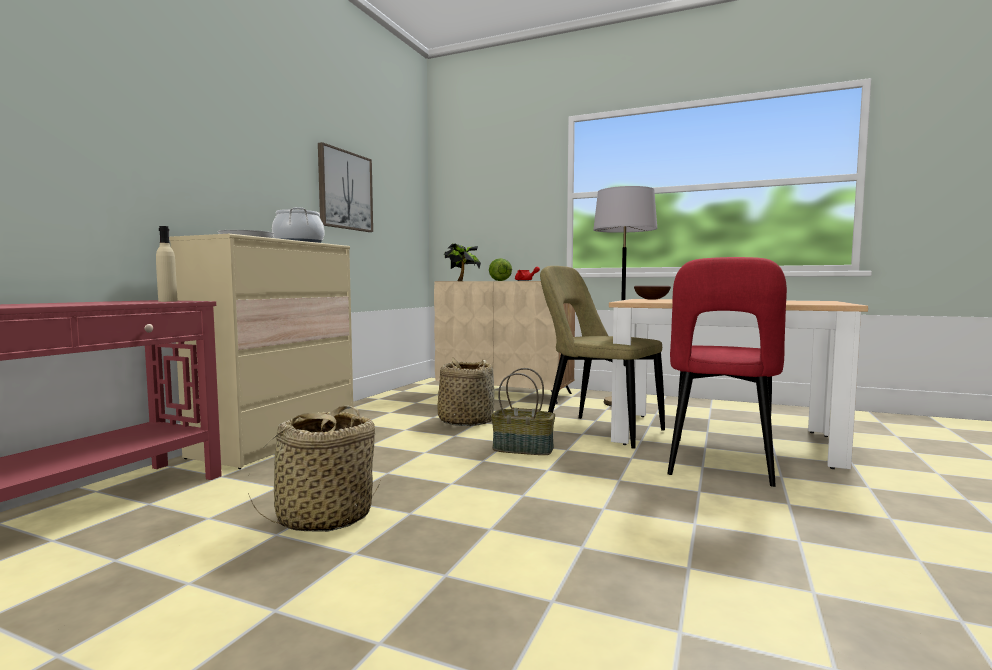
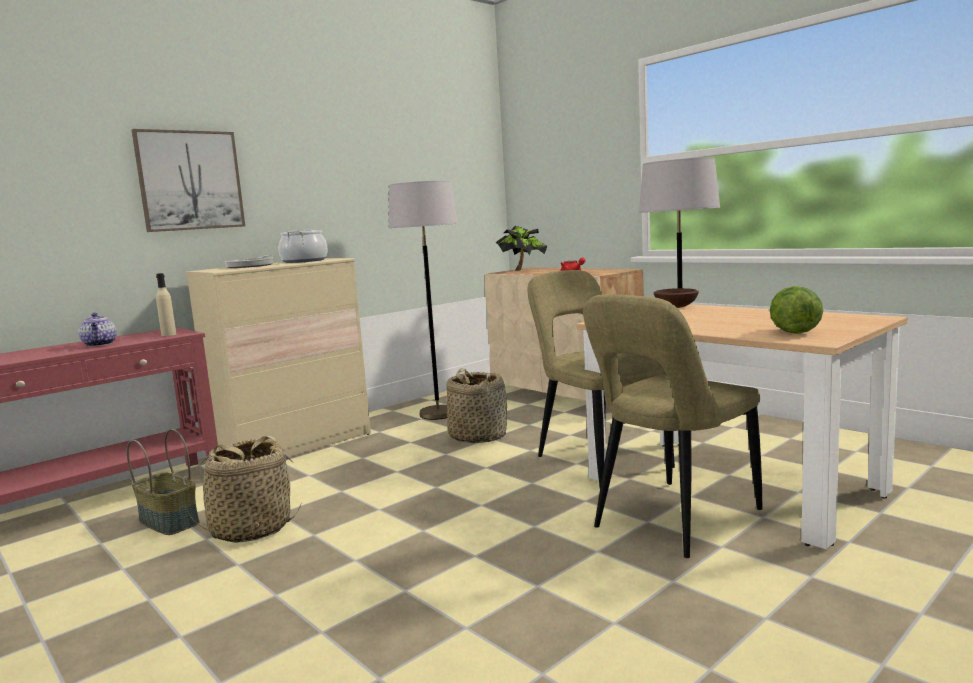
camera: 25 degrees right, 5 degrees up
(83, 303) = (100, 344): none -> teapot
(345, 190) = (380, 187): picture -> picture (190, 180)
(402, 408) = (438, 414): none -> grey floor lamp
(499, 281) = (559, 269): lettuce -> lettuce (794, 332)
(523, 449) = (490, 477): basket -> basket (170, 521)
(720, 464) = (672, 521): red chair -> beige chair

